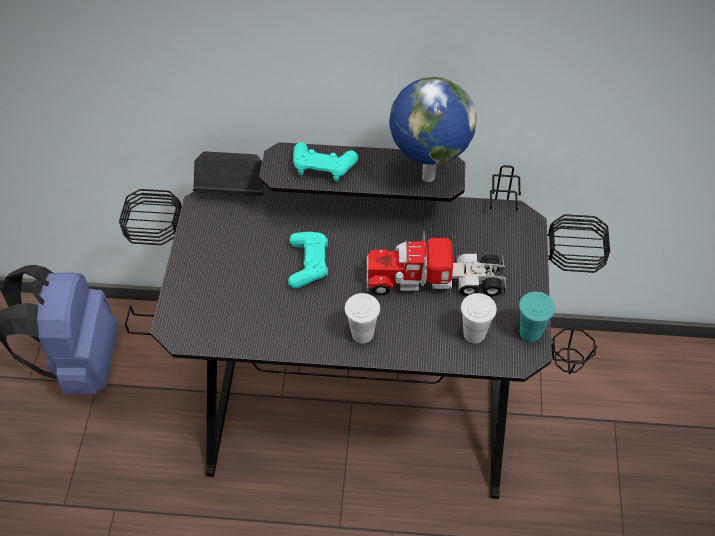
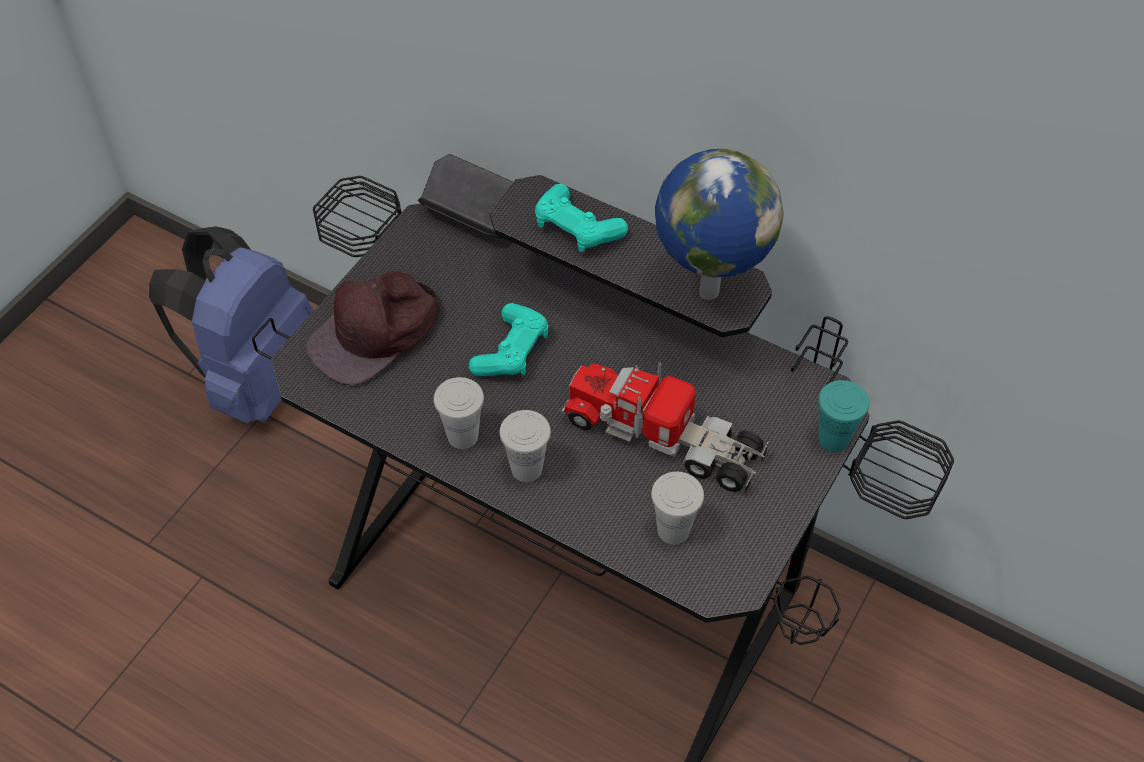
camera: 25 degrees right, 0 degrees up
(212, 287) = (376, 333): none -> brown cap
(309, 330) = (462, 436): none -> white cup
(530, 332) = (751, 560): turquoise cup -> turquoise cup (833, 439)

